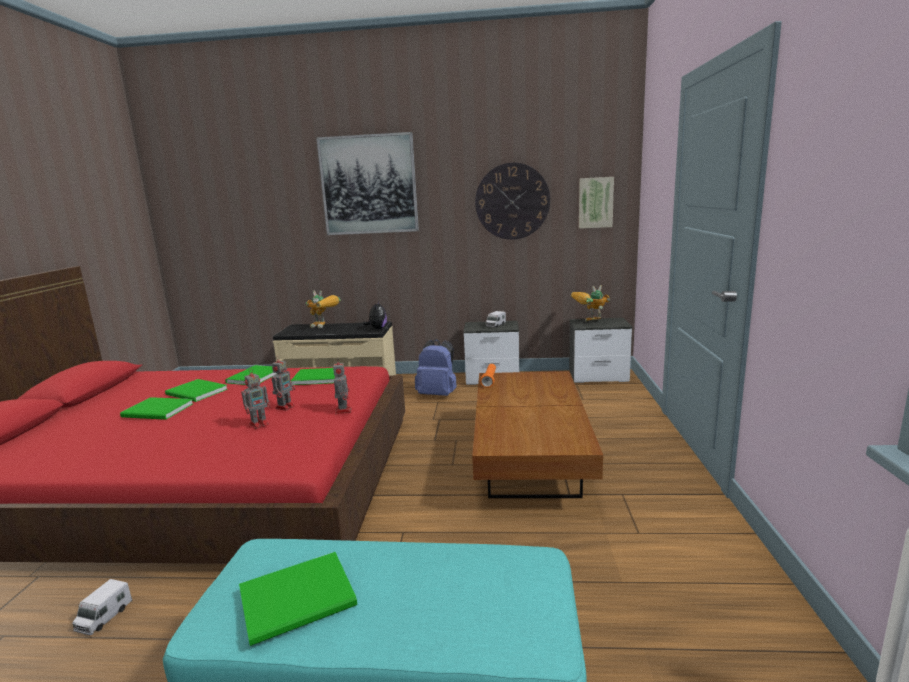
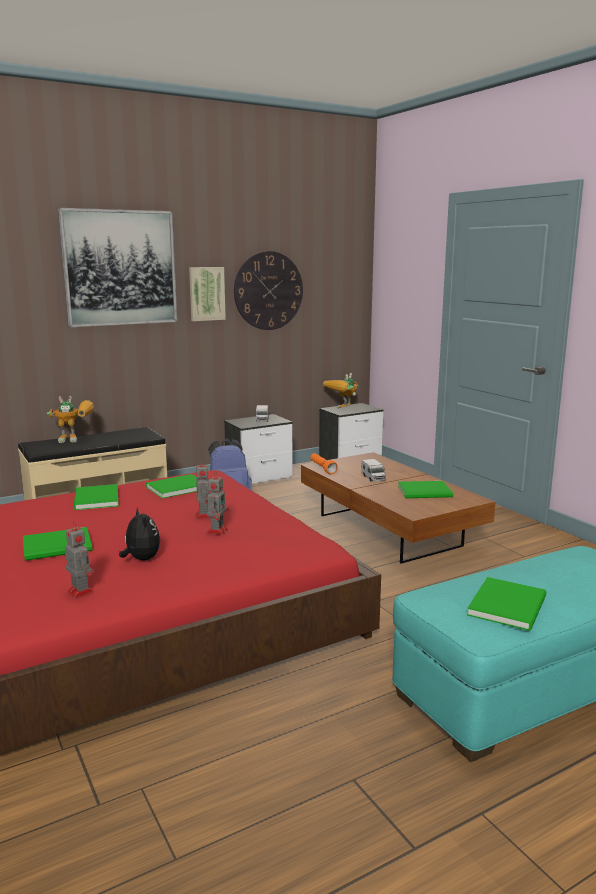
camera: 35 degrees left, 0 degrees up
(104, 617) = (221, 737): toy truck -> toy truck (373, 478)
(196, 392) = (60, 524): green book -> green book (426, 492)
(343, 410) = (269, 507): toy robot -> toy robot (80, 592)
(377, 328) = (151, 435): plush toy -> plush toy (141, 559)
(595, 202) = (339, 293): picture -> picture (206, 293)

